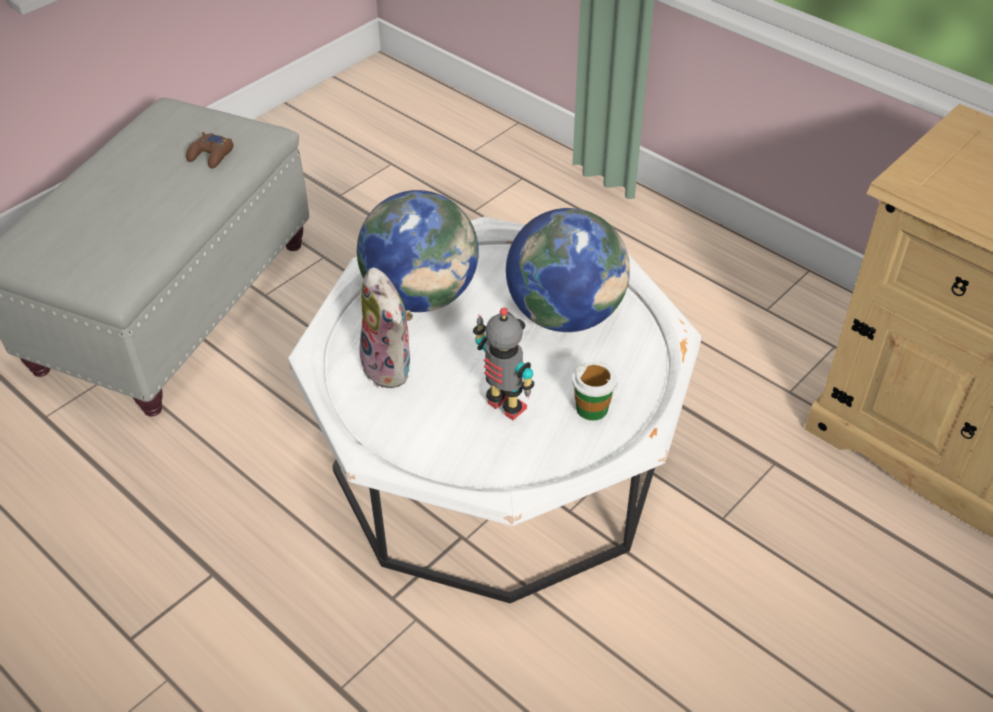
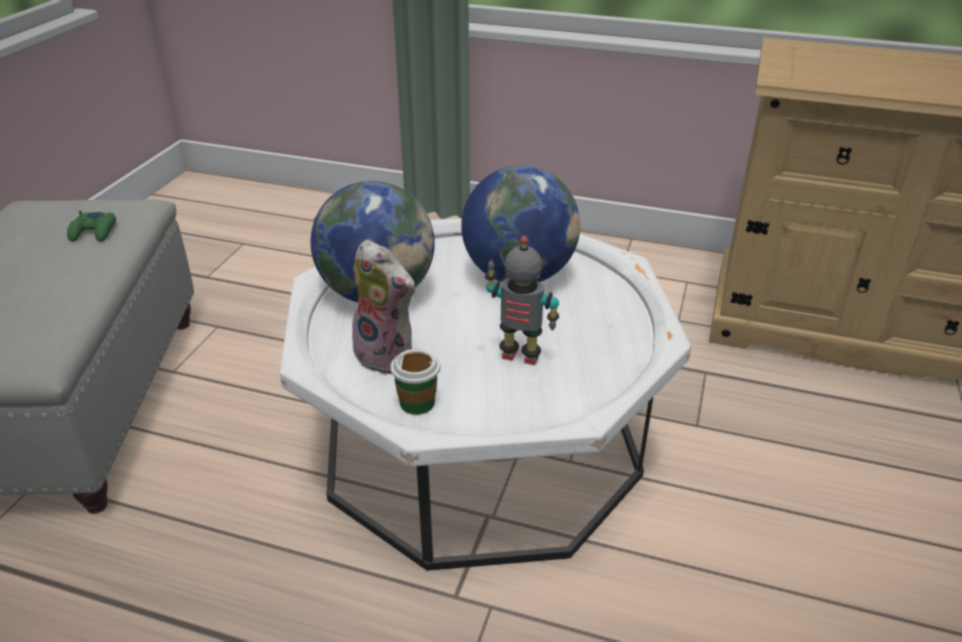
camera: 25 degrees left, 10 degrees down
(211, 155) = (94, 232): brown game controller -> green game controller
(592, 408) = (597, 336): cup -> cup (417, 403)

